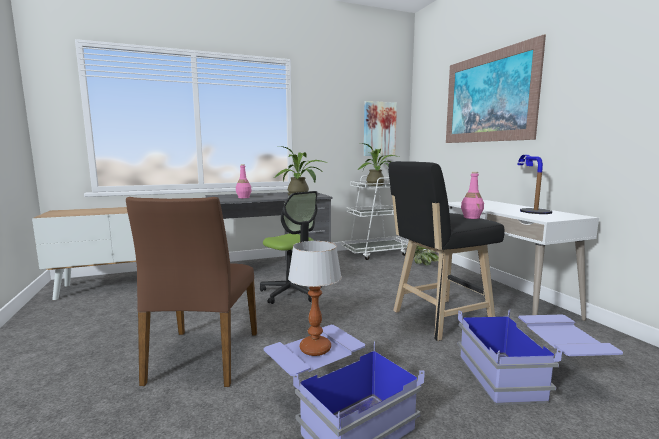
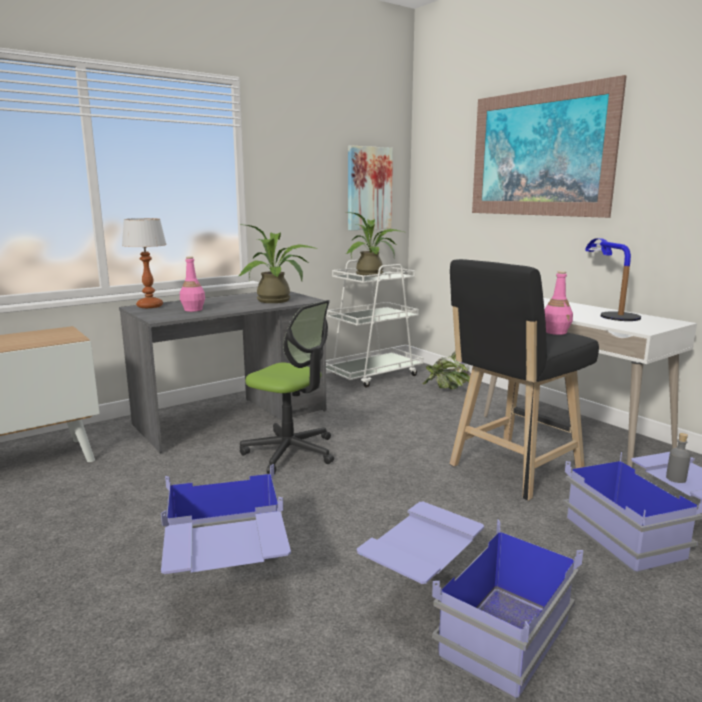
camera: 15 degrees left, 5 degrees up
(203, 357) = (227, 572): brown chair -> blue storage box
(315, 348) = (422, 540): table lamp -> table lamp (150, 306)
(550, 334) = (676, 478): none -> grey bottle

